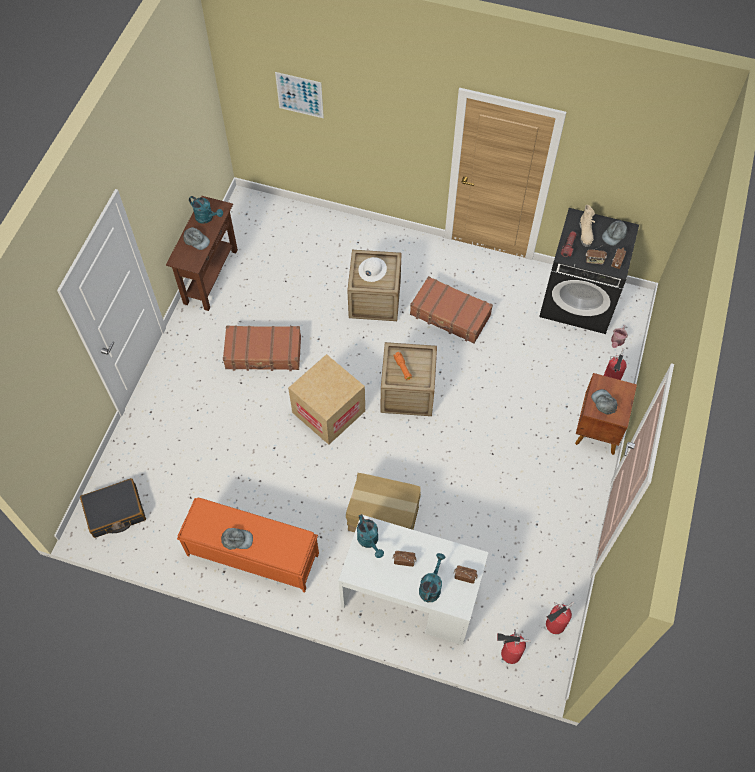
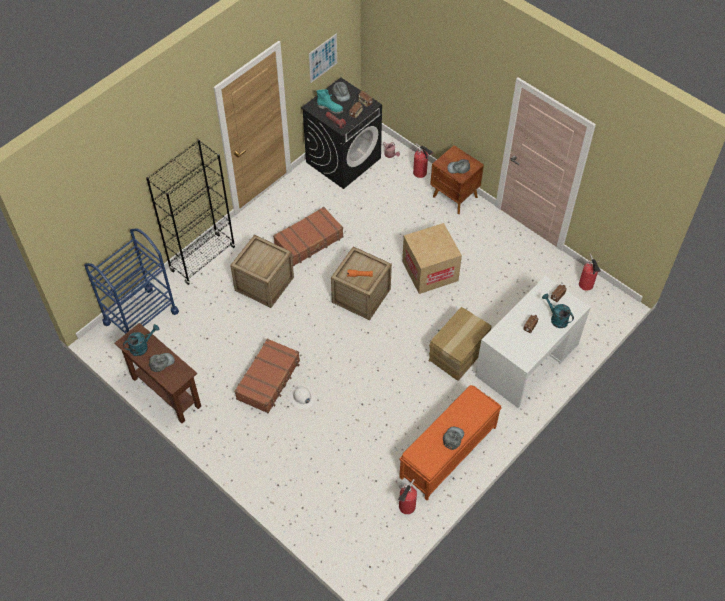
camera: 65 degrees left, 5 degrees down
(115, 512) = (360, 543): black suitcase -> none
(282, 219) = (141, 317): none -> blue cart
(299, 95) = (111, 203): picture -> picture (323, 58)
(328, 412) = (350, 354): cardboard box -> cardboard box (430, 271)
(369, 541) = (505, 342): turquoise watering can -> none
(372, 270) = (258, 260): white hard hat -> white hard hat (302, 398)
(375, 235) = (203, 259): none -> black bookcase
(508, 653) = (595, 319): fire extinguisher -> fire extinguisher (406, 508)
(585, 234) = (330, 108): beige boot -> turquoise boot

